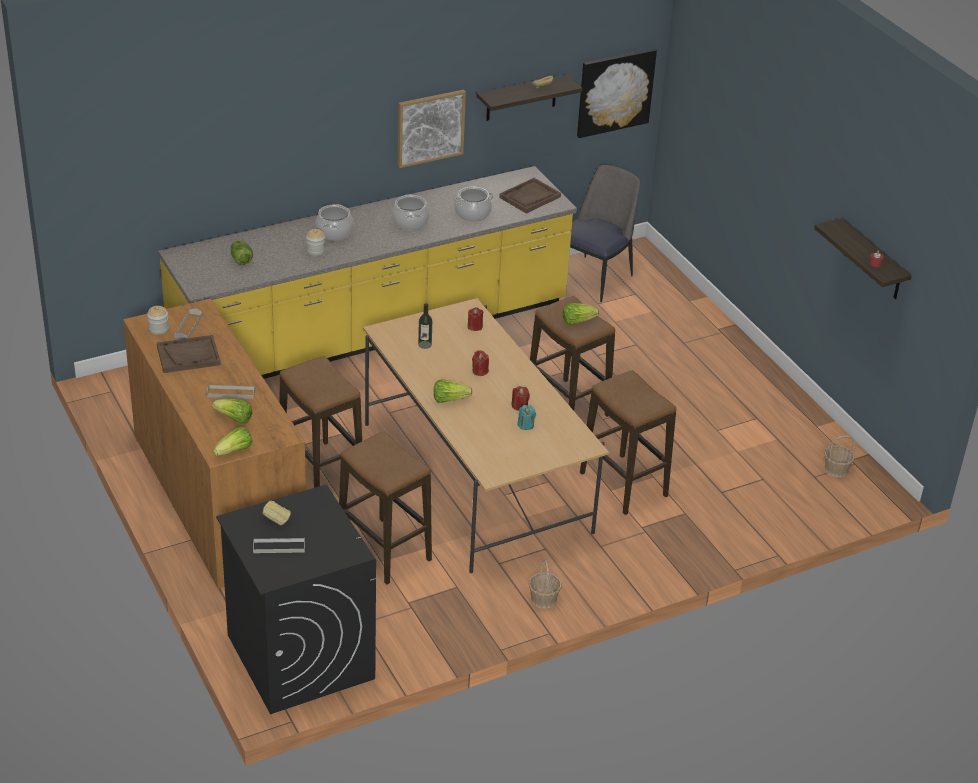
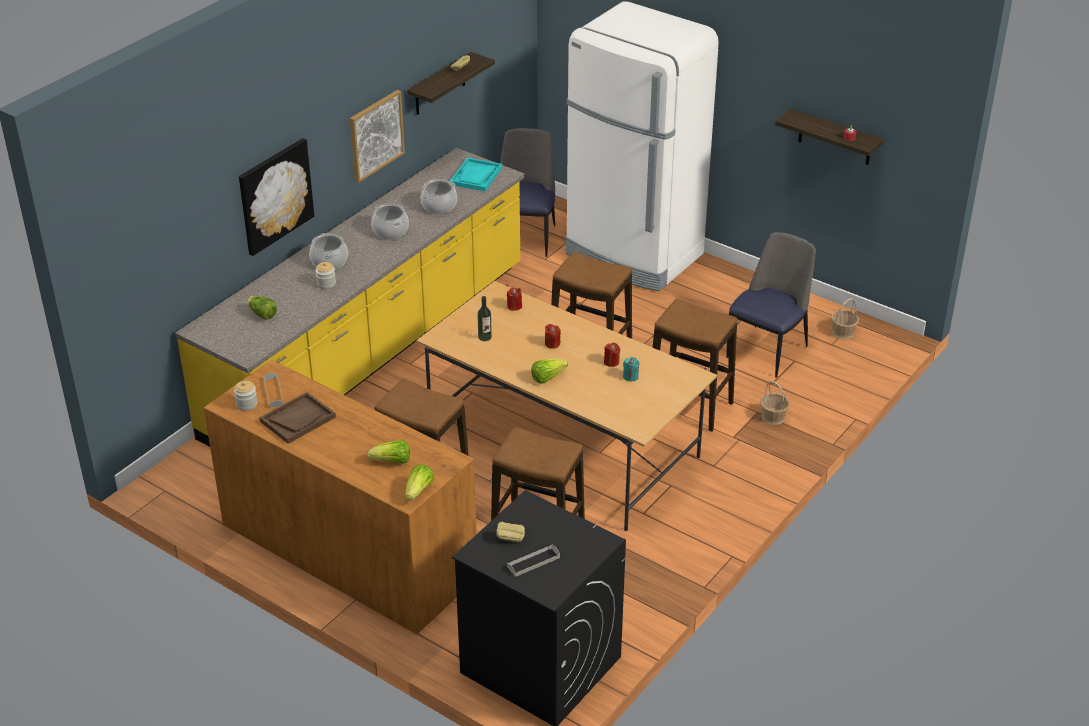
camera: 25 degrees left, 0 degrees up
(231, 393) = (368, 439): grey tray -> none
(530, 197) = (476, 176): brown tray -> turquoise tray
(543, 599) = (704, 529): basket -> basket (773, 417)
(577, 321) = (596, 272): lettuce -> none
(615, 92) = (505, 58): picture -> picture (275, 196)
(686, 328) = (633, 255): none -> white fridge
(744, 460) = (768, 350): none -> chair

